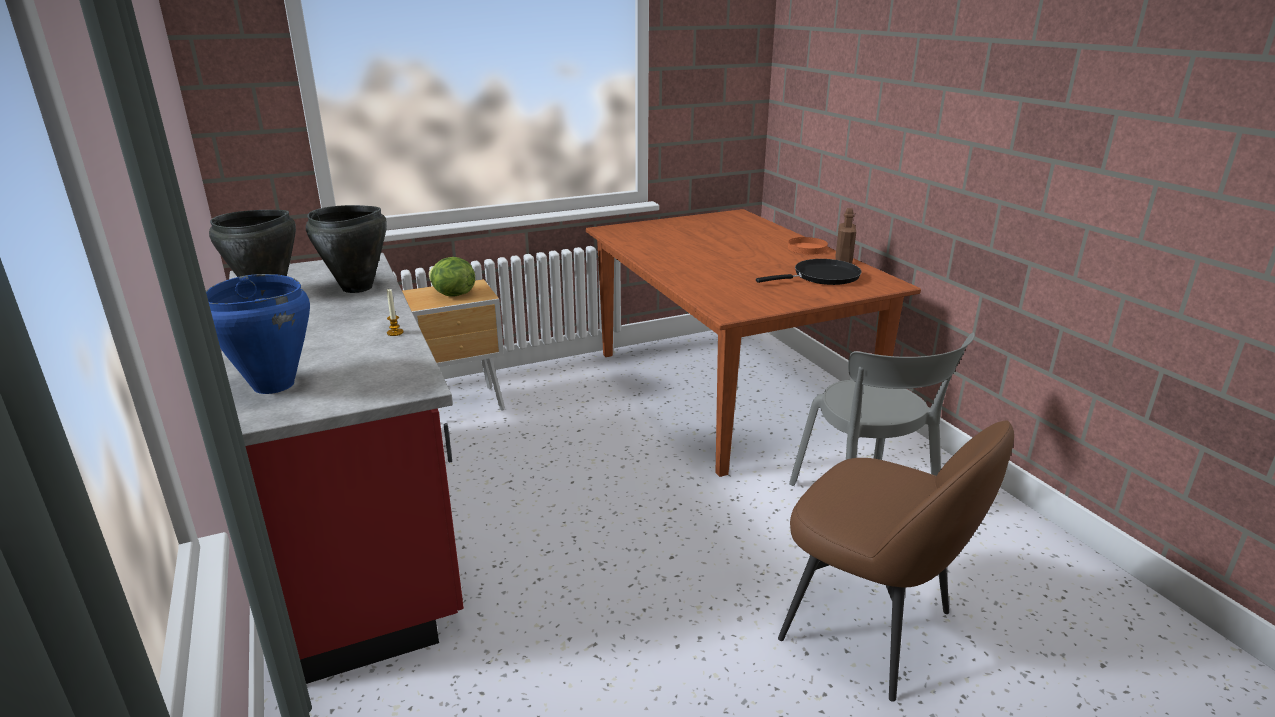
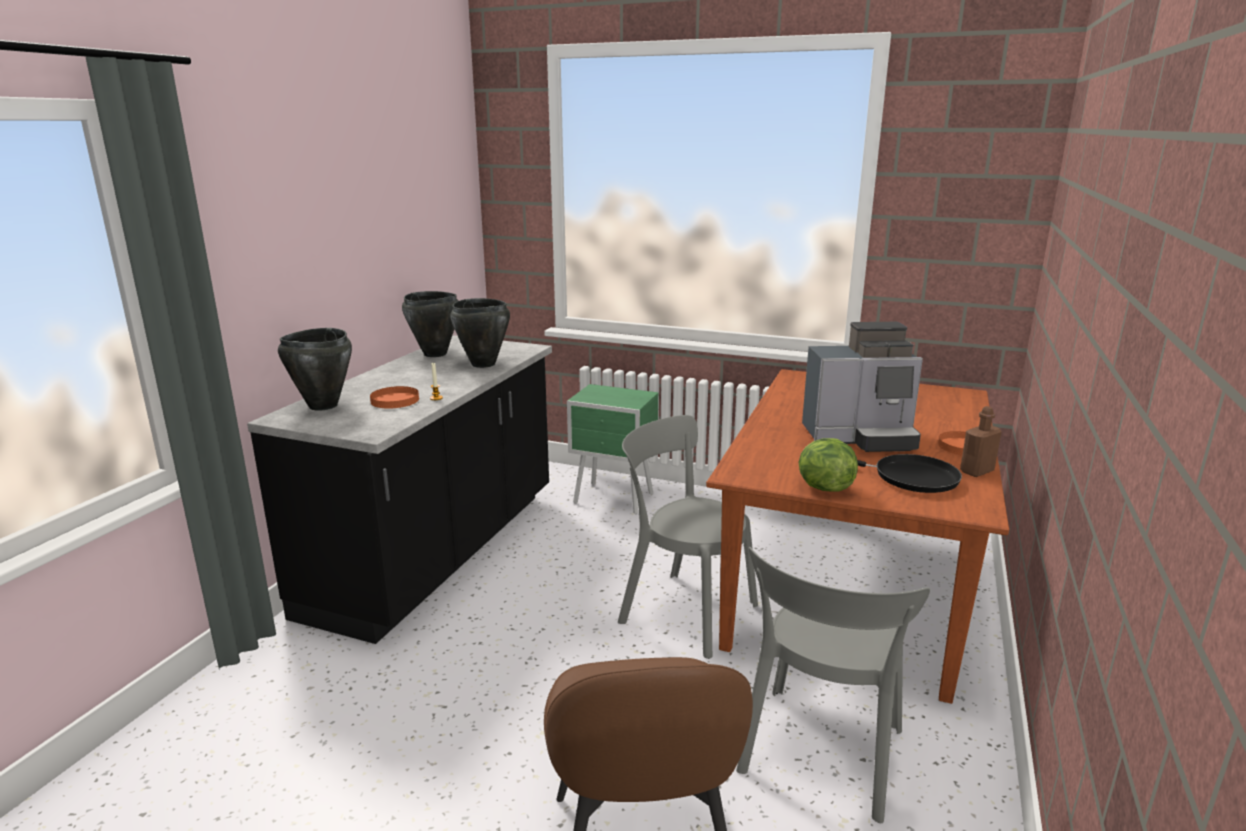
camera: 45 degrees right, 5 degrees down
(273, 385) = (322, 406): blue cooking pot -> black cooking pot
(352, 350) = (395, 400): none -> orange plate
(360, 531) = (438, 552): red counter -> black counter
(452, 295) = (614, 397): lettuce -> lettuce (823, 487)
(464, 406) = (615, 499): brown nightstand -> green nightstand
(655, 464) = (683, 611): none -> grey chair
(744, 261) = (860, 437): none -> coffee machine

